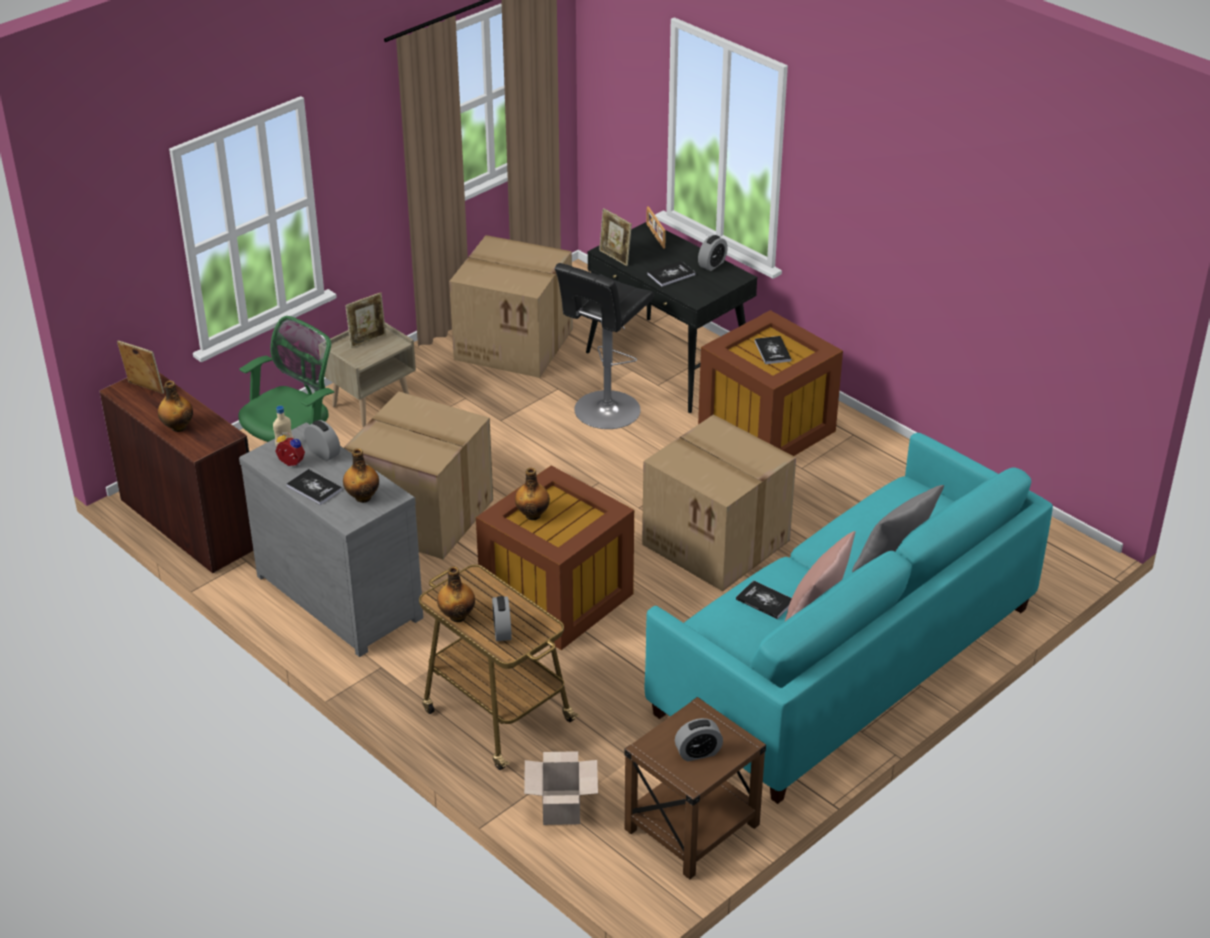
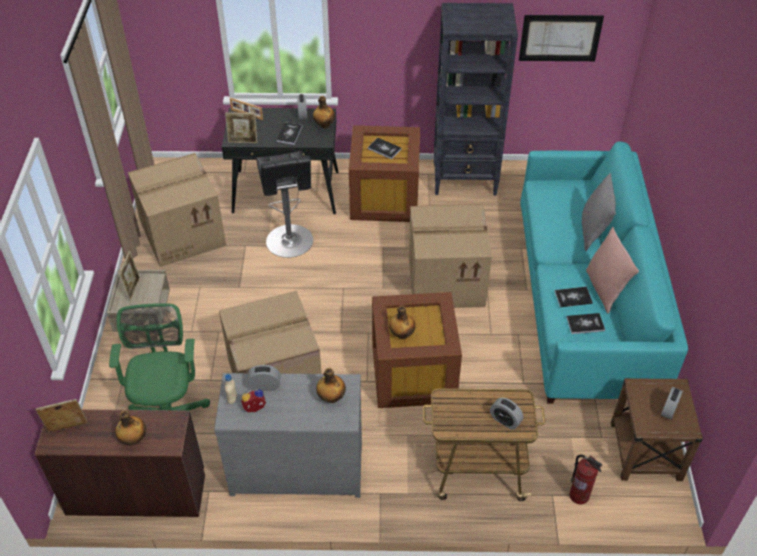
camera: 45 degrees left, 10 degrees up
(314, 488) = (294, 414): book -> book (585, 324)
(457, 616) = (471, 431): bottle -> bottle (324, 125)
(562, 808) = (579, 495): cardboard box -> fire extinguisher
(889, 464) = (465, 179): none -> black bookcase
(1049, 302) = (560, 38): none -> picture

